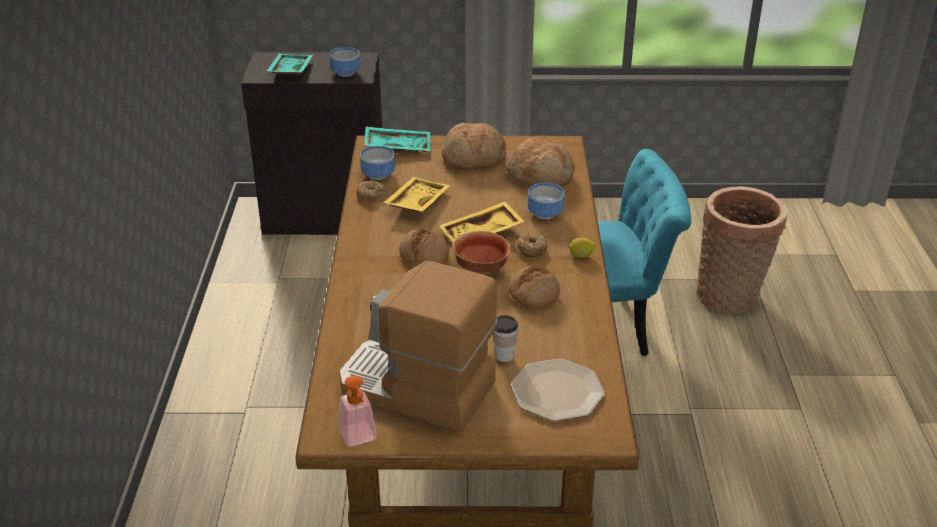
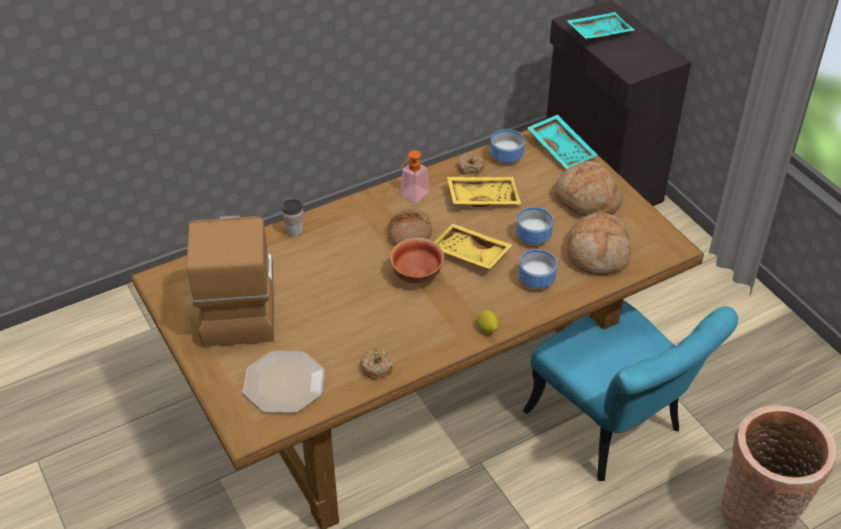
camera: 60 degrees right, 10 degrees up
(345, 72) = (631, 61): bowl -> bowl (534, 236)
(360, 439) = (165, 298): soap dispenser -> soap dispenser (411, 196)
(504, 356) = (308, 335): cup -> cup (294, 231)
(531, 249) = (470, 294): donut -> donut (376, 367)
(533, 294) = (404, 320): bread -> none

